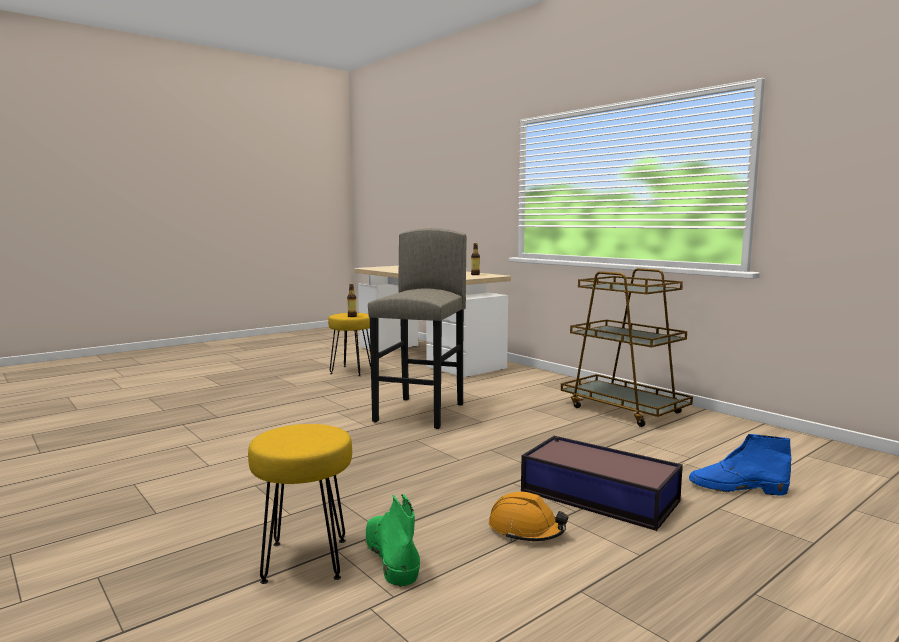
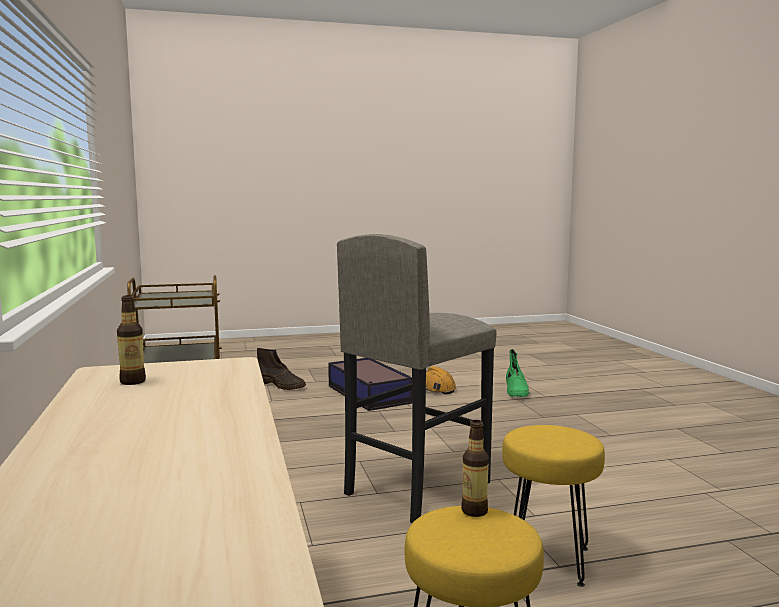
camera: 155 degrees left, 0 degrees up
(306, 559) = (562, 395): yellow stool -> yellow stool (547, 560)
(736, 488) = (281, 385): blue boot -> brown boot

